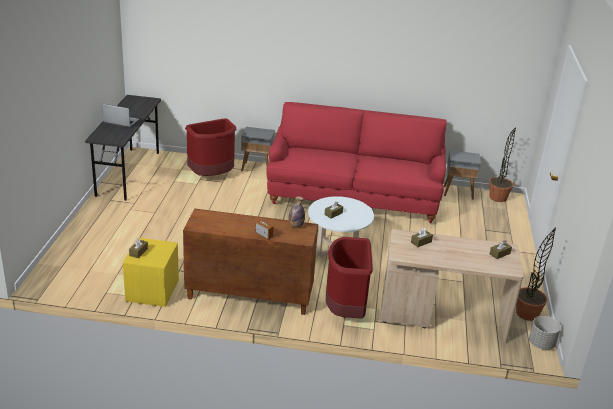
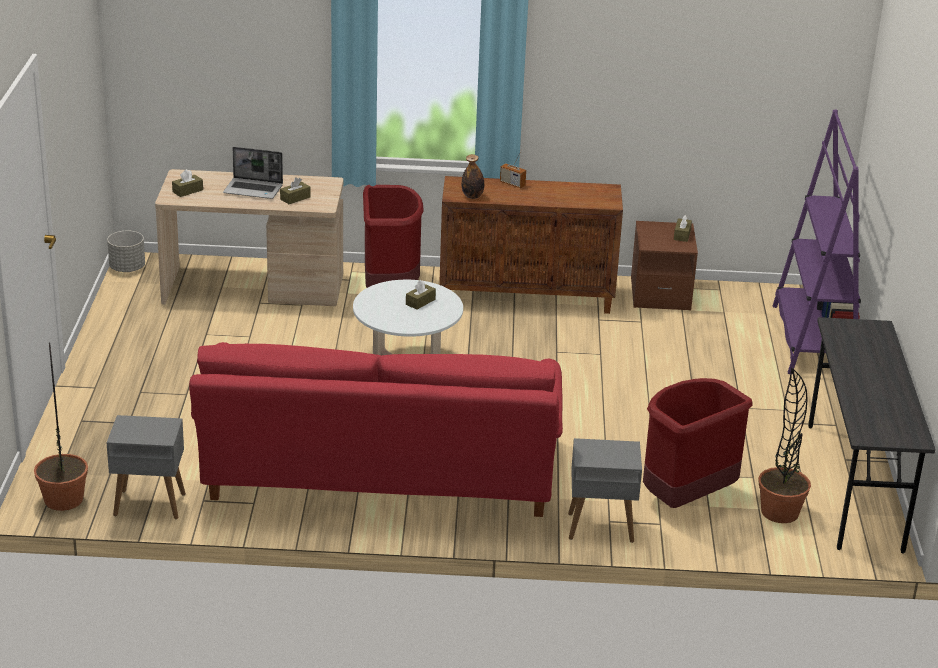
camera: 175 degrees right, 0 degrees up
(75, 248) = (813, 340): none -> purple bookcase
(120, 122) = (872, 368): laptop -> laptop (254, 190)
(152, 291) = (660, 294): yellow nightstand -> brown nightstand
(527, 313) = (126, 299): potted plant -> potted plant (779, 512)

